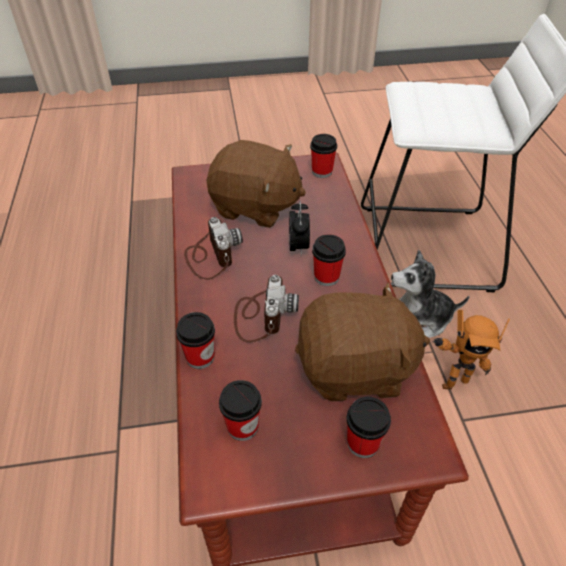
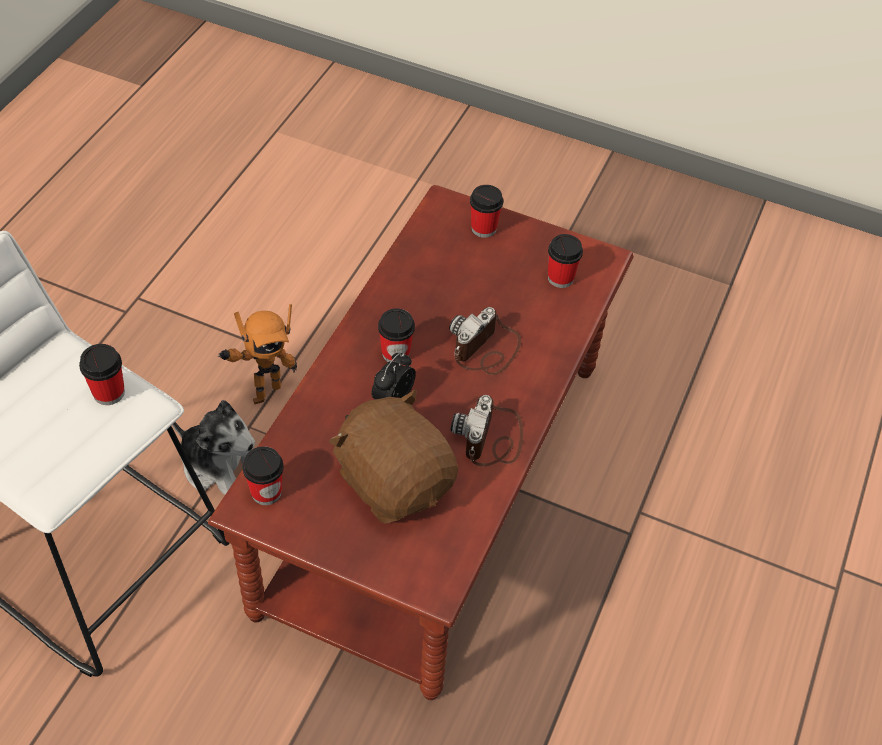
camera: 150 degrees left, 5 degrees up
(200, 357) = (563, 342): cup -> cup (109, 393)
(355, 369) = (445, 270): brown plush toy -> none
(452, 380) = (263, 391): toy robot -> toy robot turned 120 degrees clockwise

